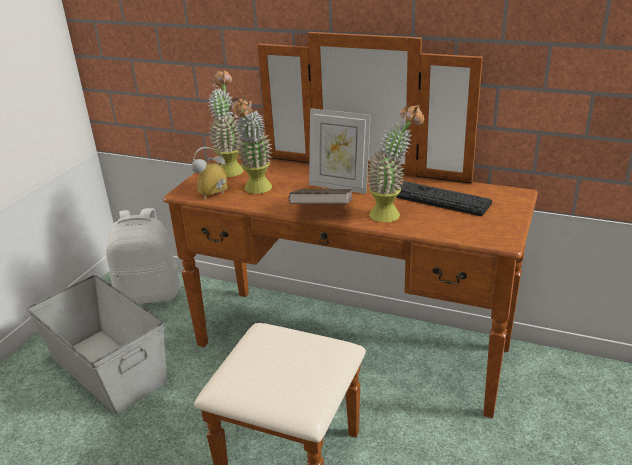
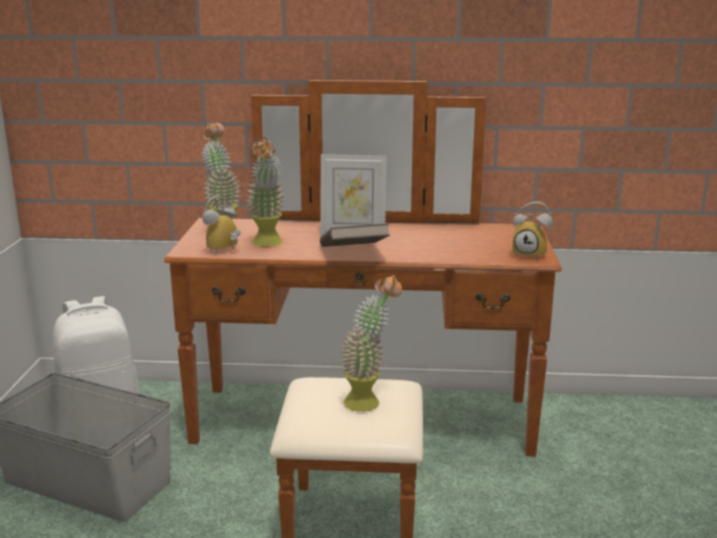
camera: 20 degrees left, 10 degrees down
(392, 213) = (423, 249): potted plant -> potted plant (369, 400)
(440, 199) = (460, 237): keyboard -> none
(497, 234) = (531, 255): none -> alarm clock

